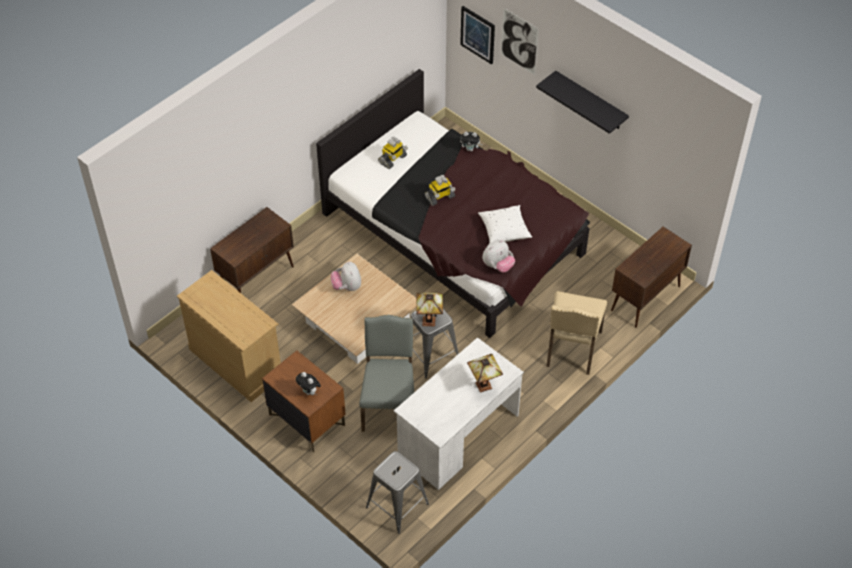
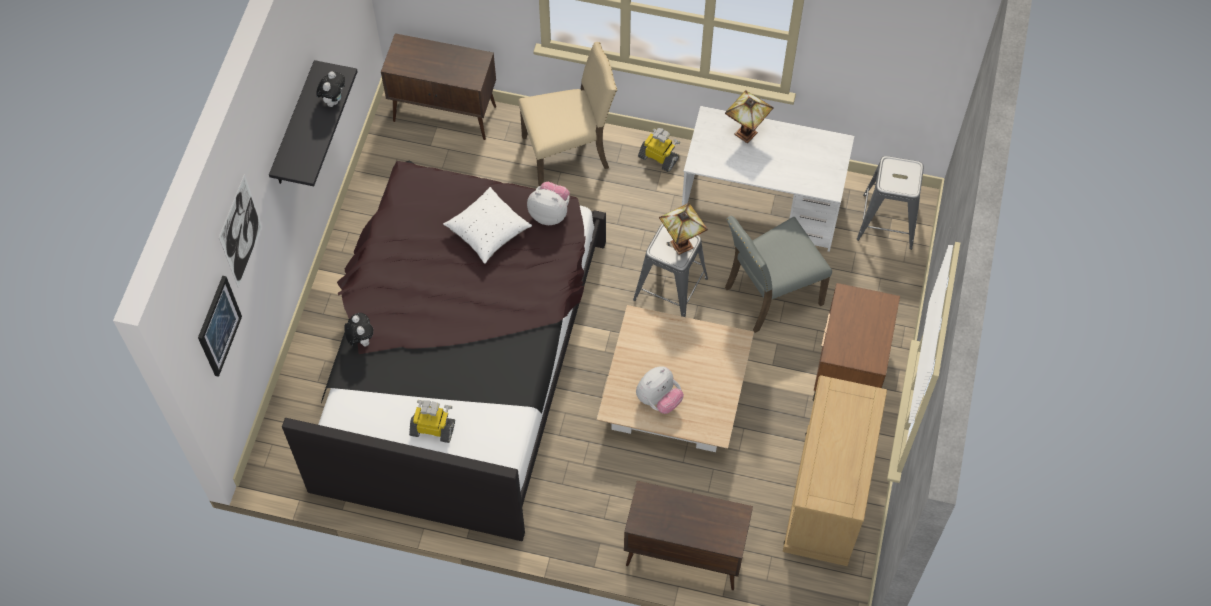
camera: 120 degrees left, 10 degrees up
(309, 392) = (867, 313): plush toy -> plush toy (333, 100)
(440, 197) = (474, 331): toy robot -> toy robot (659, 158)

